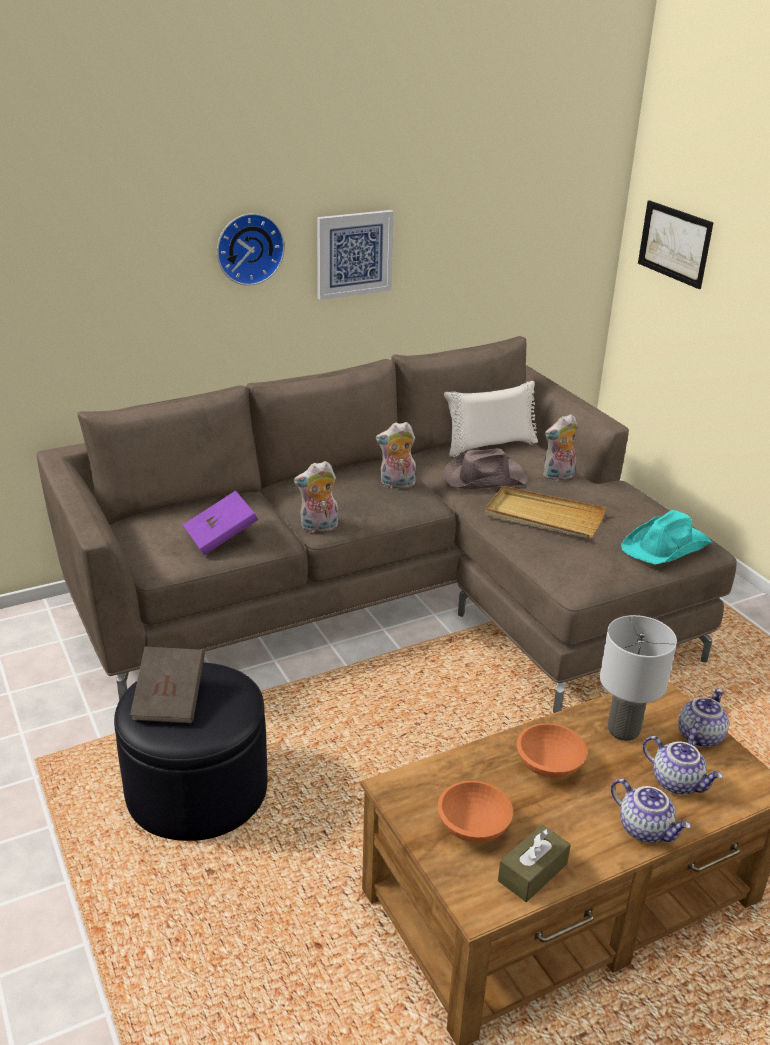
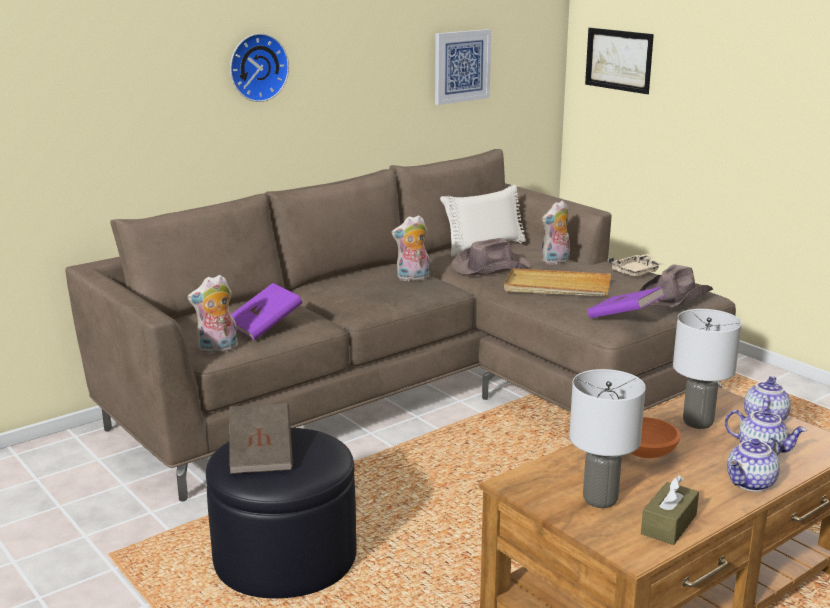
camera: 10 degrees left, 10 degrees down
(318, 528) = (354, 313): plush toy -> plush toy (217, 349)
(354, 254) = (347, 75): picture -> picture (461, 66)
(472, 827) = (598, 501): orange bowl -> white table lamp
(598, 572) = (624, 318): none -> purple book
(641, 503) = (636, 272): none -> beige tray
(645, 829) = (751, 483): teapot -> teapot turned 105 degrees clockwise
(667, 546) = (674, 297): turquoise hat -> brown hat

